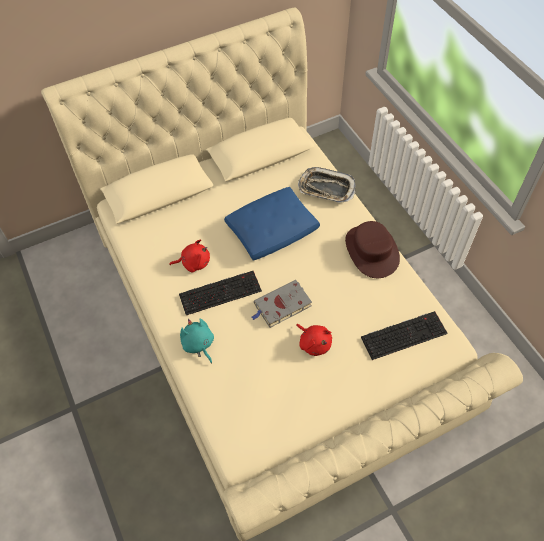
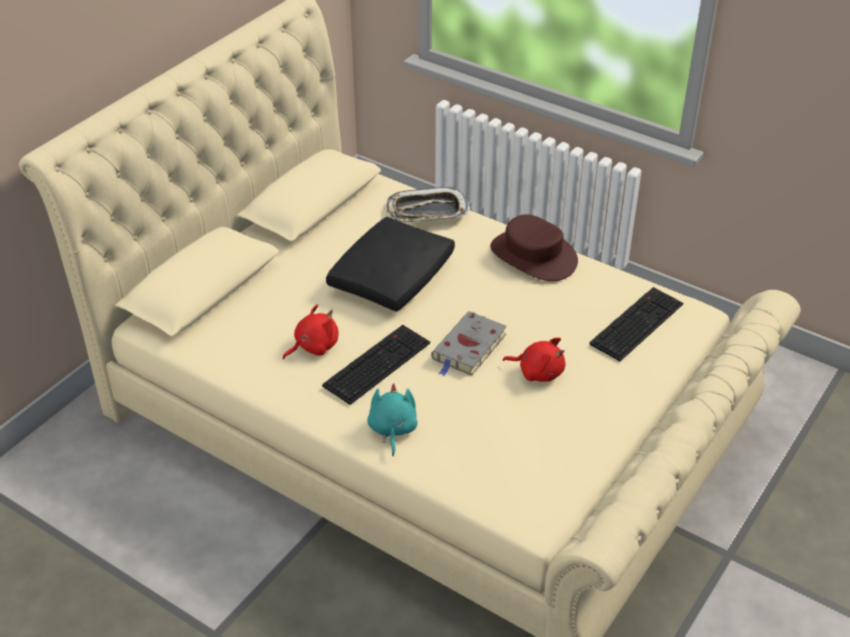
camera: 30 degrees left, 15 degrees down
(198, 345) = (392, 430): turquoise plush toy -> turquoise plush toy turned 60 degrees clockwise
(272, 230) = (392, 276): blue pillow -> black pillow

